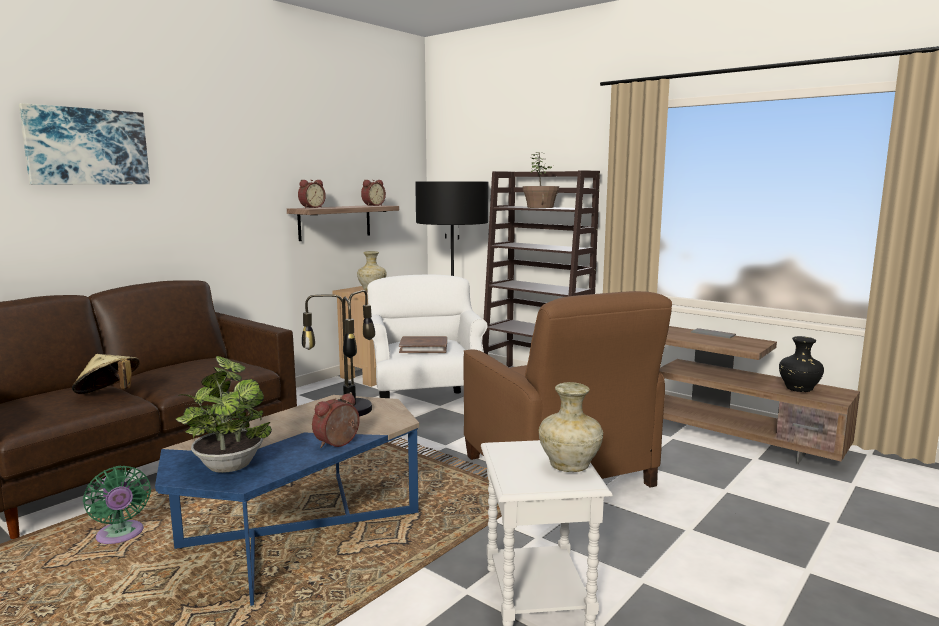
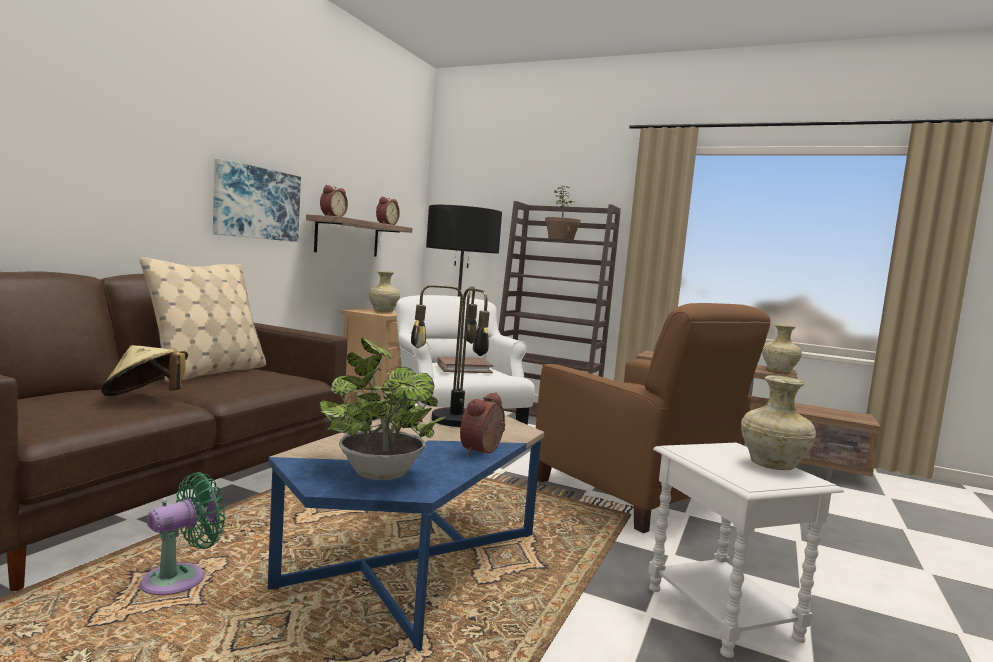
camera: 15 degrees left, 5 degrees down
(87, 147) = (109, 99): picture -> picture (256, 203)
(120, 536) = (180, 579): green fan -> green fan turned 90 degrees counterclockwise
(181, 364) = (208, 372): none -> beige pillow
(748, 344) = (778, 371): none -> beige vase
(799, 389) = (826, 412): black vase -> none

